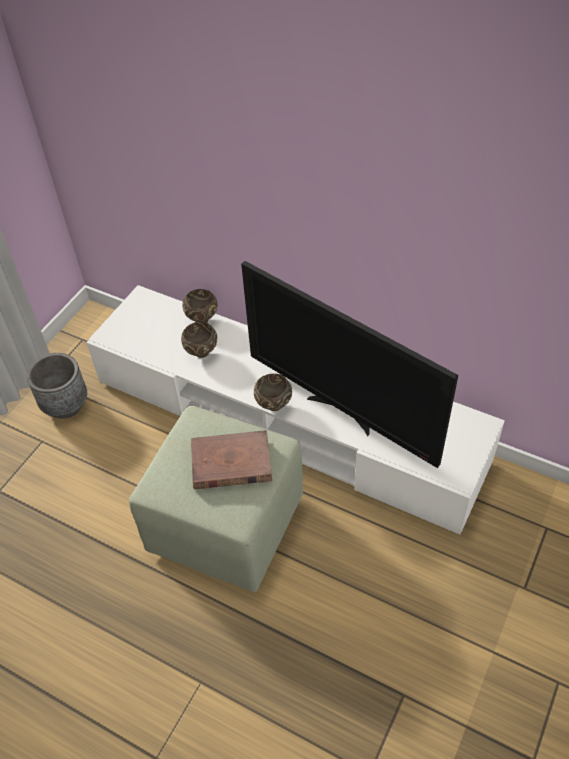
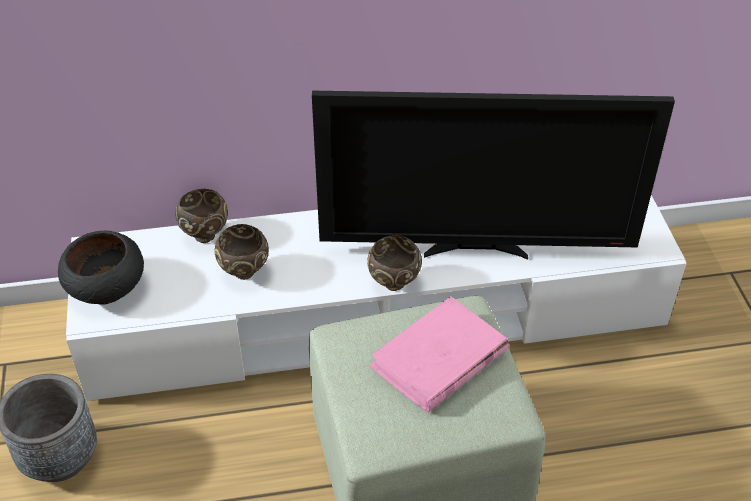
camera: 40 degrees left, 5 degrees down
(128, 323) = (105, 288): none -> black bowl
(230, 463) = (438, 359): brown book -> pink book

